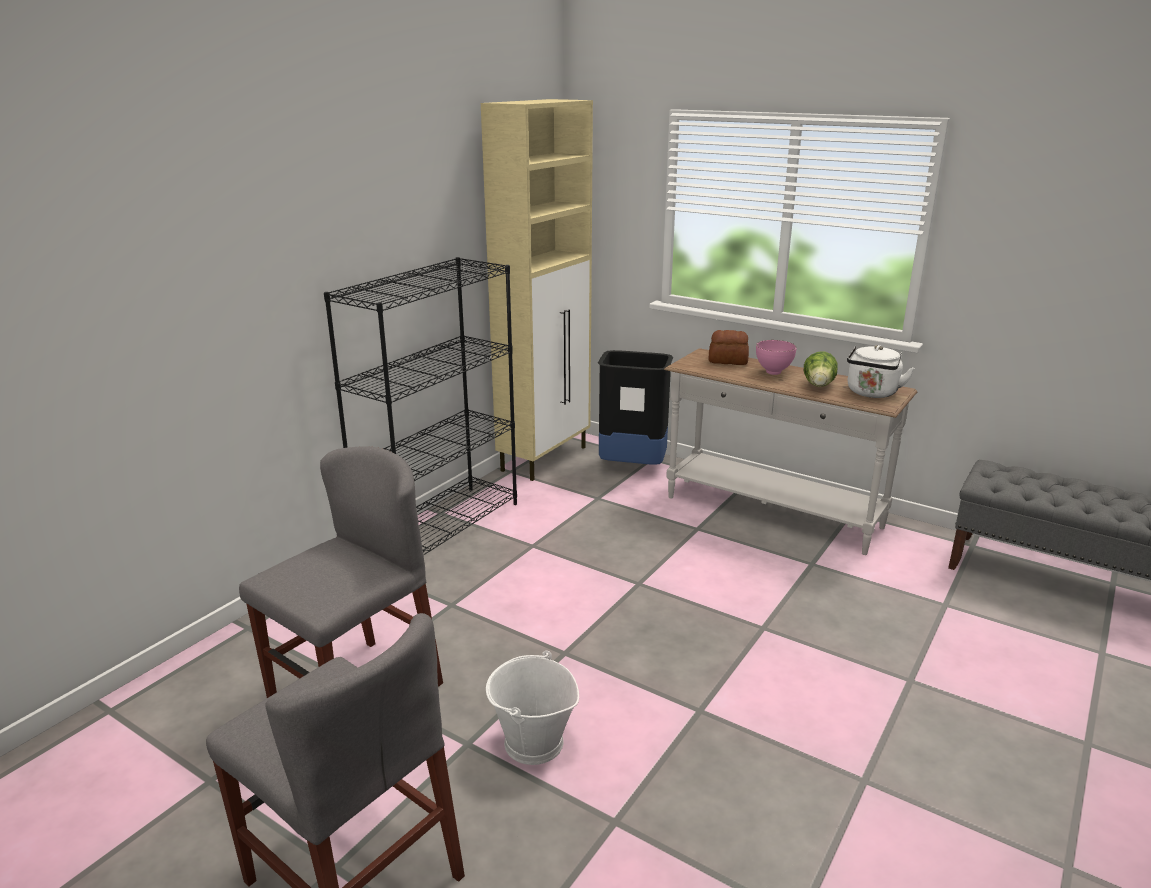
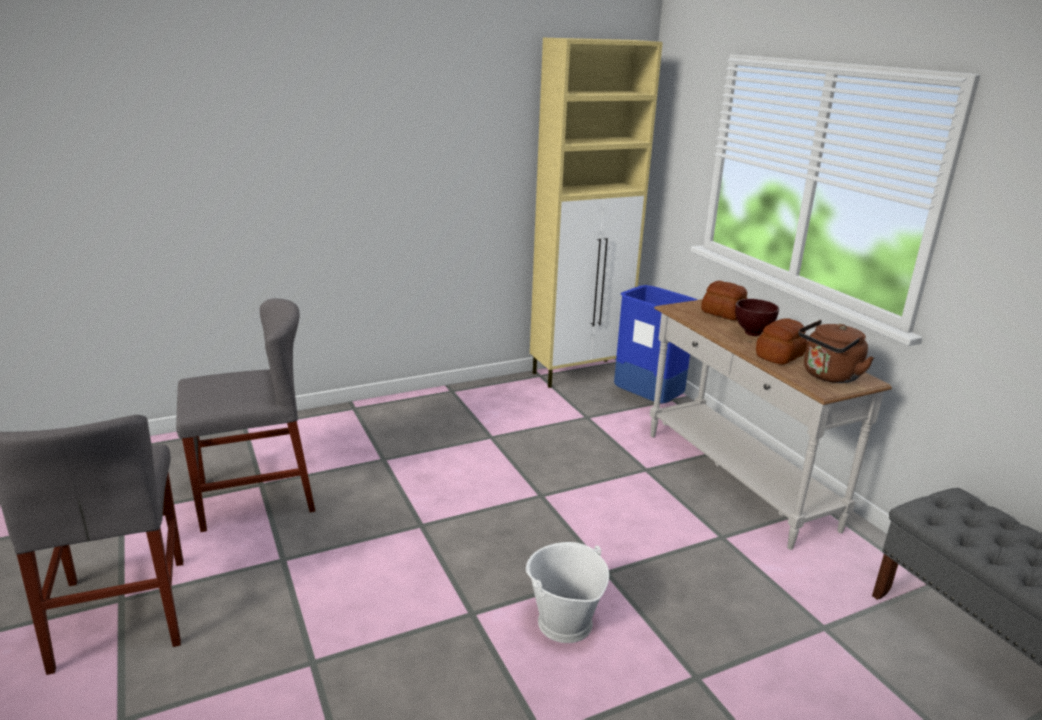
camera: 30 degrees right, 0 degrees up
(441, 527) = (440, 402): black bookcase -> none
(533, 743) = (324, 579): white bucket -> white bucket (564, 623)
(632, 466) = (648, 401): black trash can -> blue trash can
(773, 372) = (753, 333): pink bowl -> brown bowl
(819, 386) = (780, 356): lettuce -> bread
(871, 393) = (828, 376): white kettle -> brown kettle

